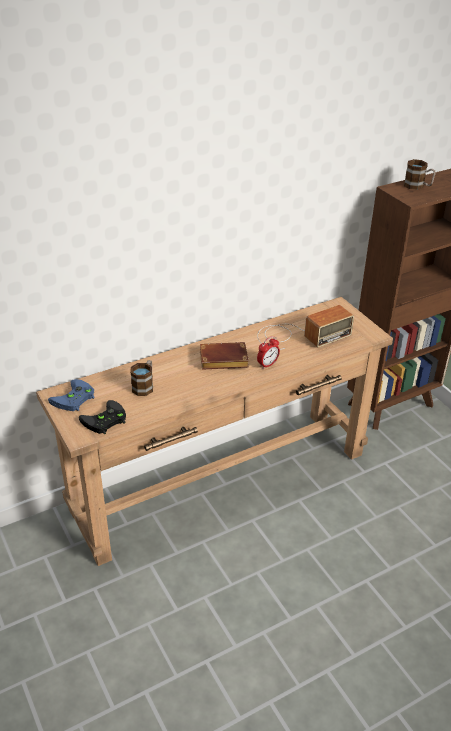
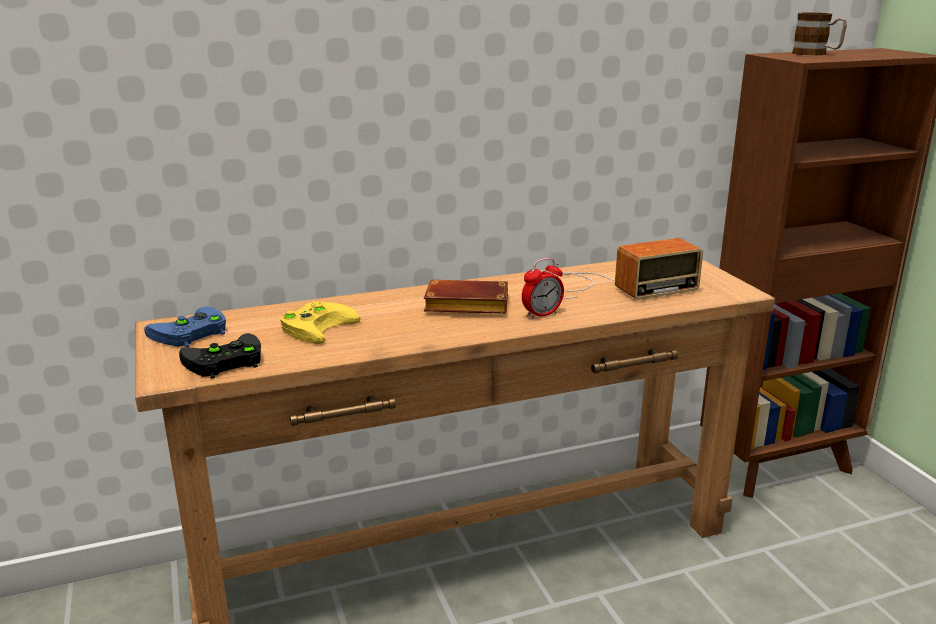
camera: 10 degrees right, 15 degrees down
(144, 386) = (317, 326): mug -> yellow game controller

